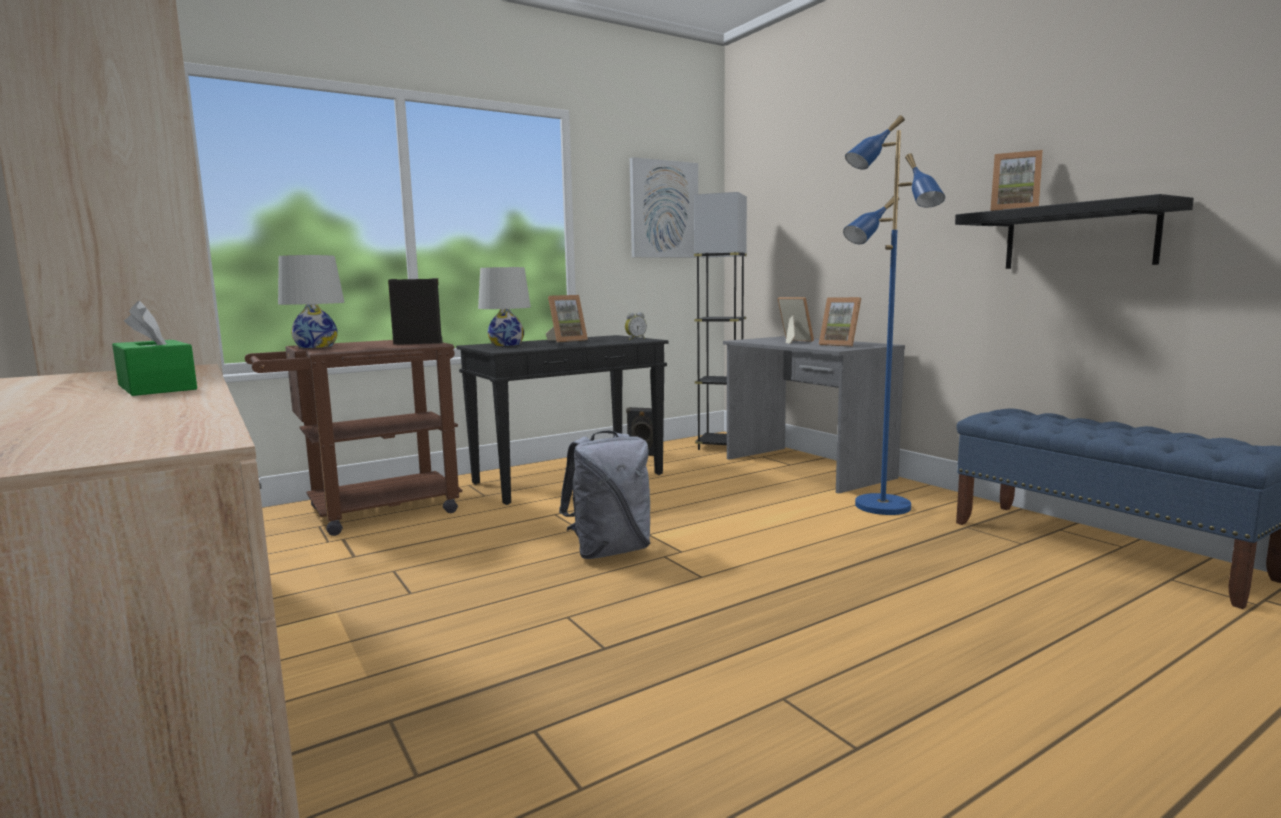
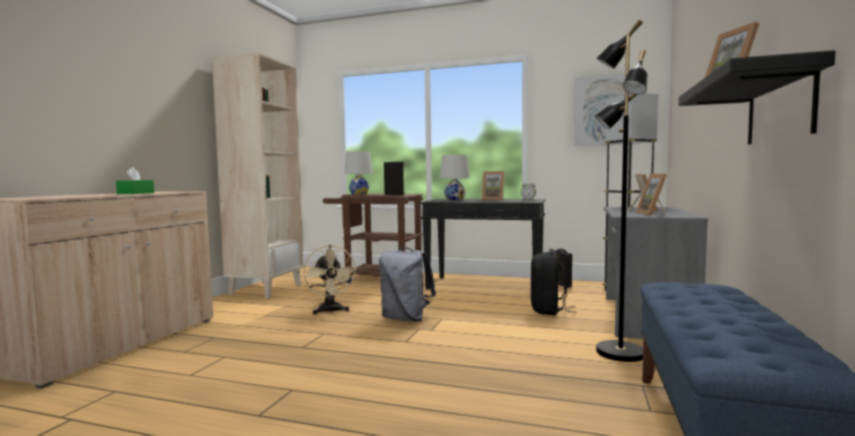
camera: 50 degrees right, 5 degrees down
(464, 585) = (330, 311): none -> beige fan
(718, 486) = (549, 310): none -> black backpack
(881, 507) = (618, 352): blue floor lamp -> black floor lamp

